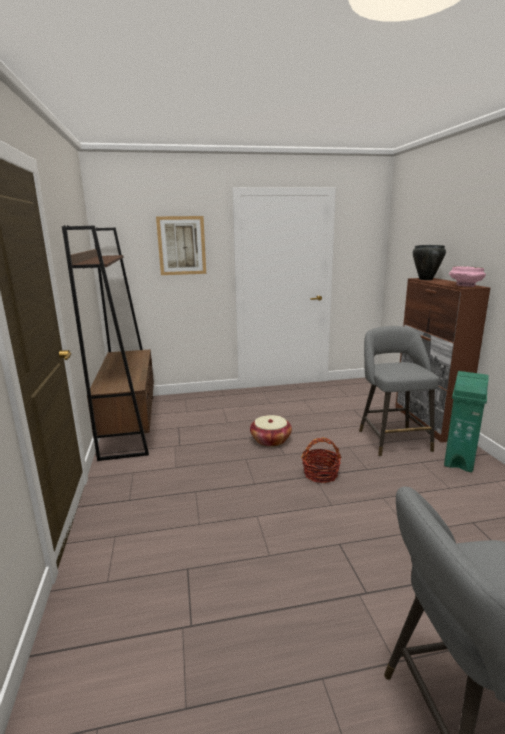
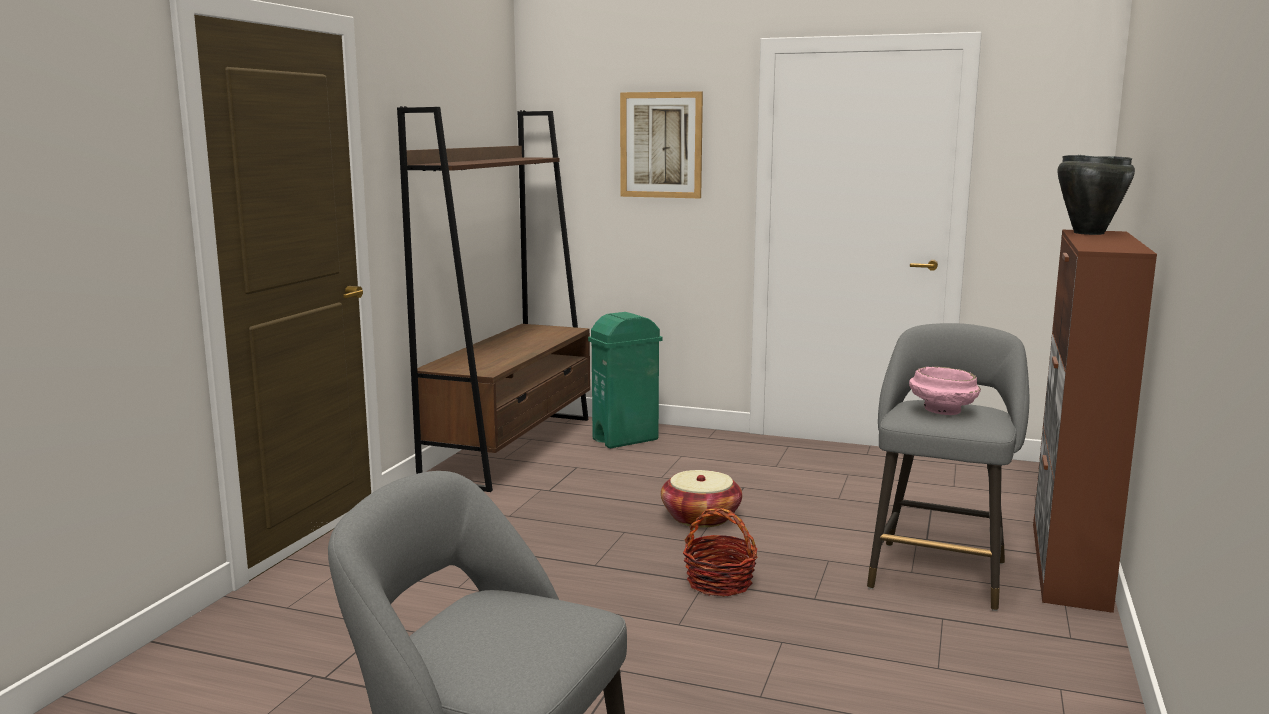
camera: 30 degrees right, 5 degrees down
(459, 460) = (1036, 637): green trash can -> green trash can (626, 439)
(465, 286) = (1108, 247): pink bowl -> pink bowl (941, 410)

